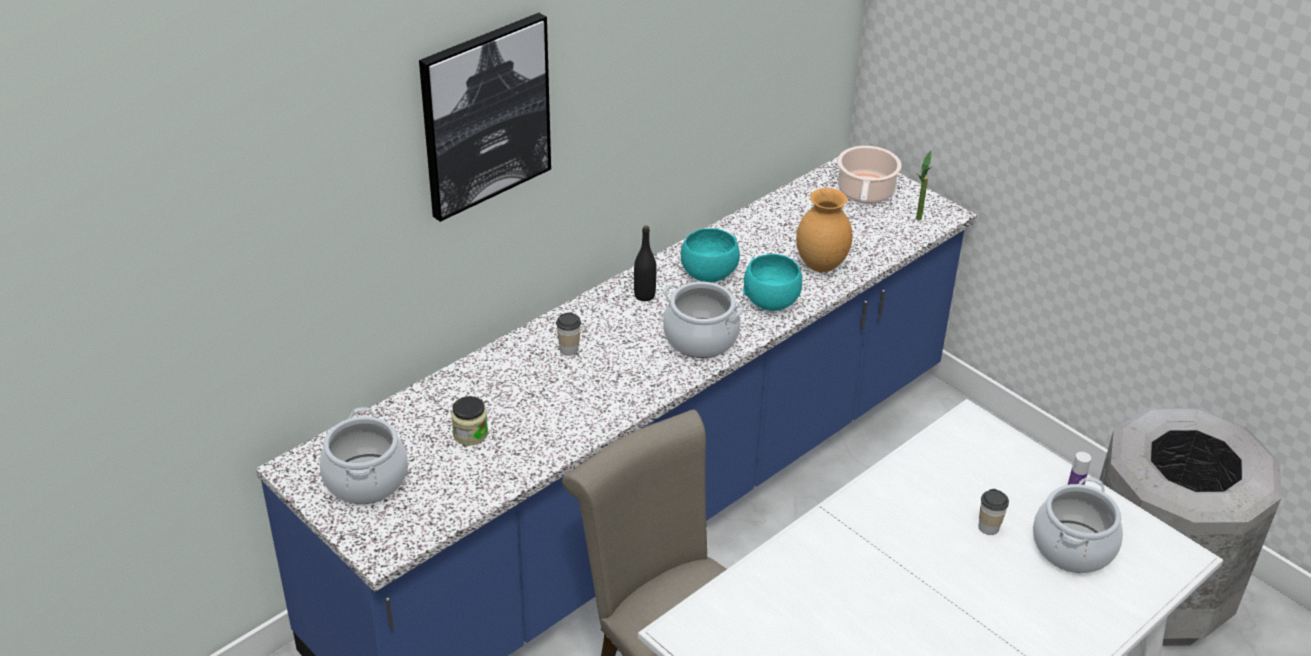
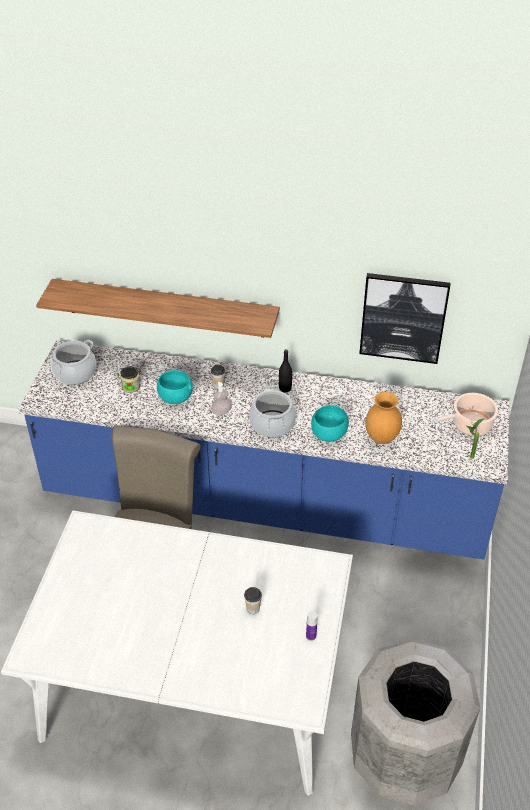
camera: 55 degrees right, 5 degrees up
(431, 282) = (165, 308): none -> shelf
(485, 115) = (202, 239): picture -> picture (403, 317)
(627, 371) = (221, 412): none -> soap dispenser
(707, 275) = (326, 401): turquoise bowl -> turquoise bowl (175, 398)
(1073, 547) = (269, 653): cooking pot -> none

